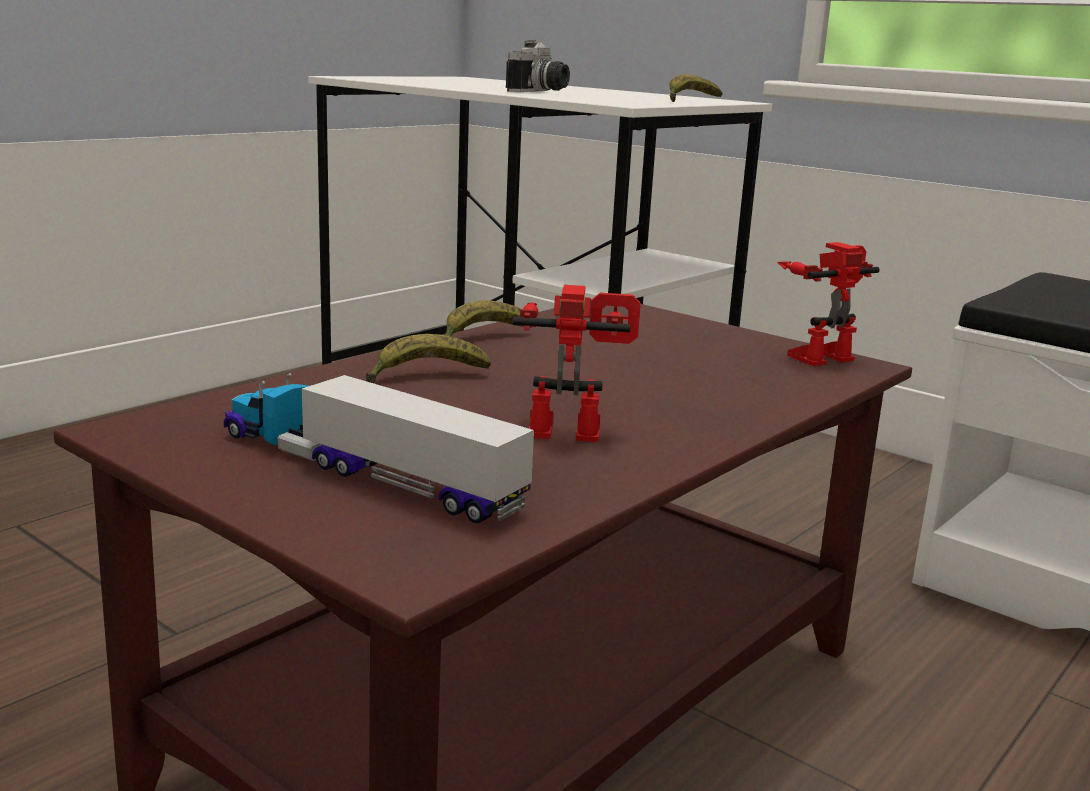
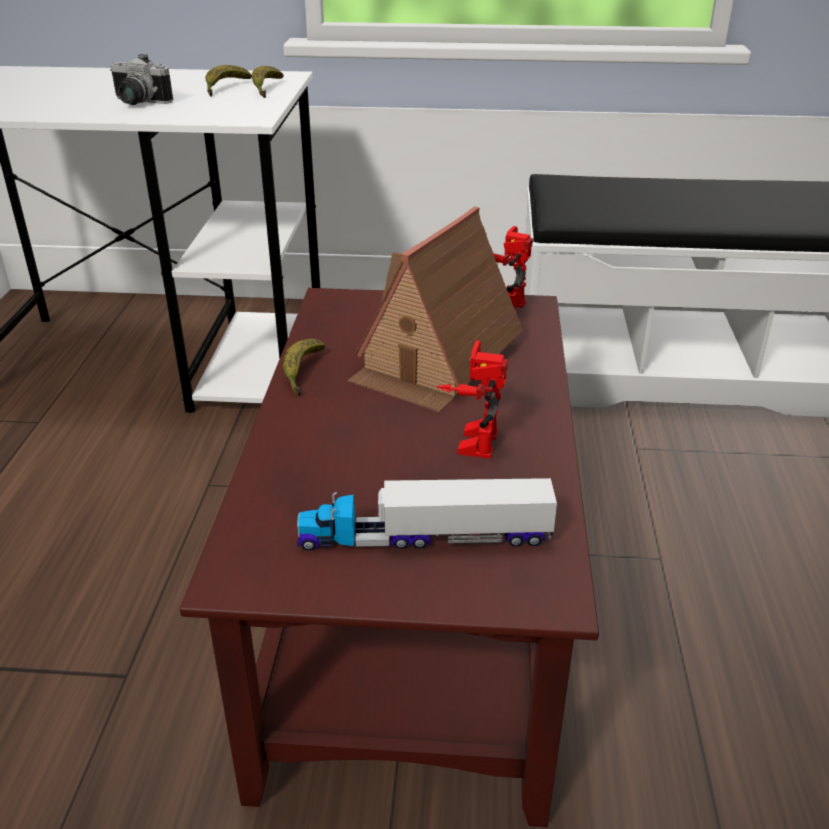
camera: 35 degrees left, 15 degrees up
(424, 376) = (326, 431): banana -> banana (225, 88)
(540, 92) = (137, 102): camera -> camera turned 120 degrees clockwise
(571, 427) = (471, 439): toy robot -> toy robot turned 45 degrees counterclockwise
(647, 368) = (435, 360): none -> toy house

